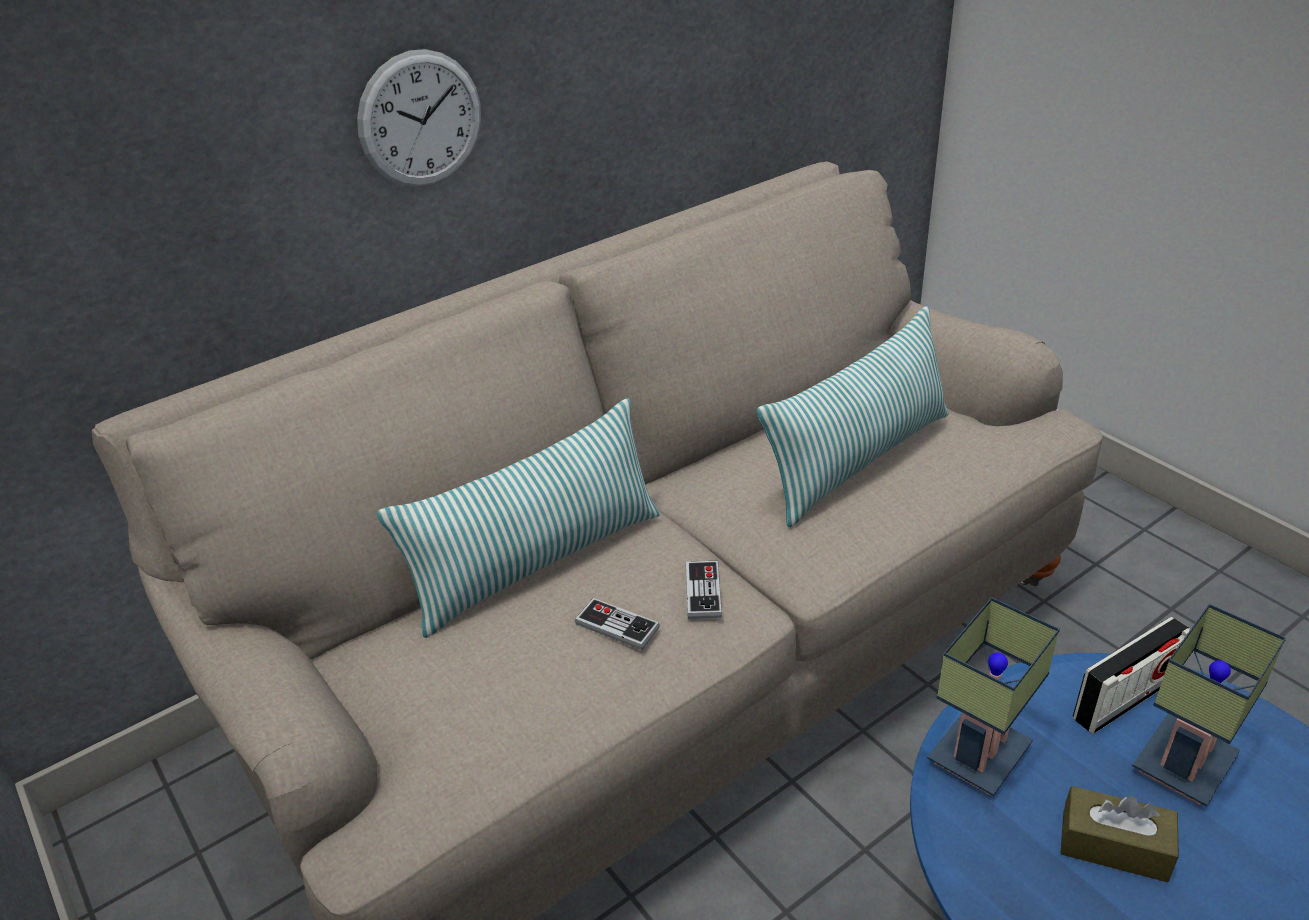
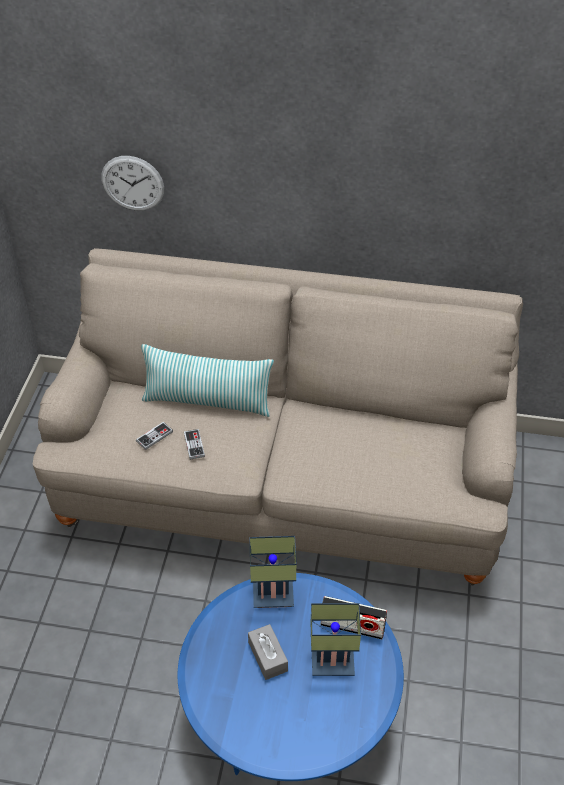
camera: 45 degrees right, 10 degrees up
(420, 120) = (265, 190): wall clock -> wall clock (132, 183)
(703, 591) = (236, 456): game controller -> game controller (154, 436)
(858, 460) = (368, 454): pillow -> none
(1114, 846) = (267, 656): brown tissue box -> grey tissue box

